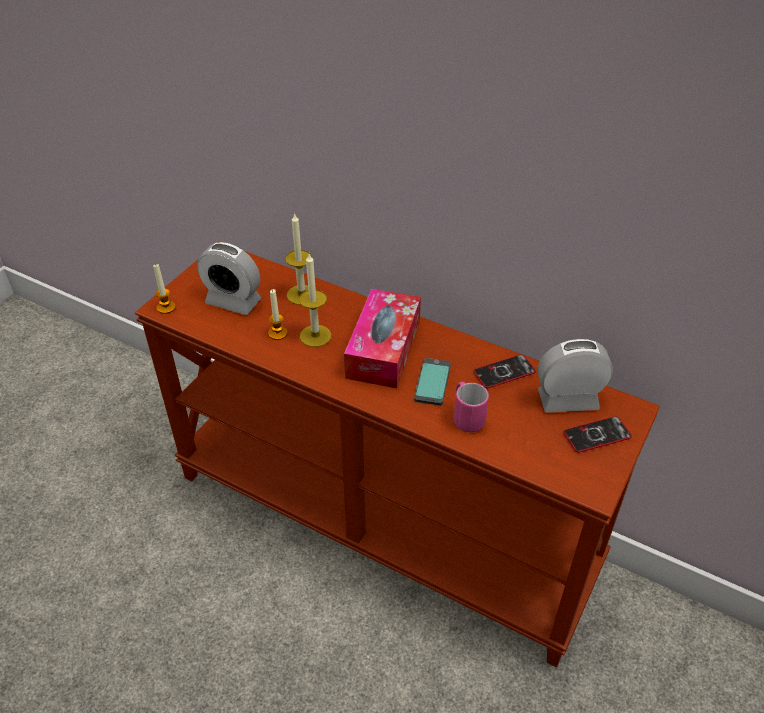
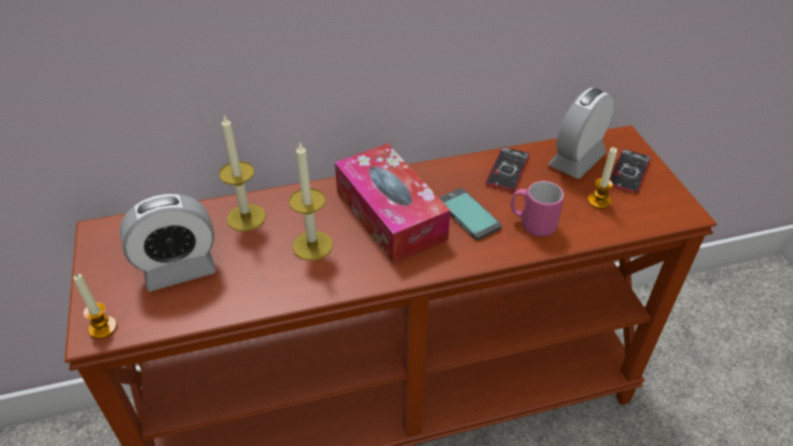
camera: 45 degrees left, 0 degrees up
(278, 333) = (271, 268): candle -> candle (599, 201)

